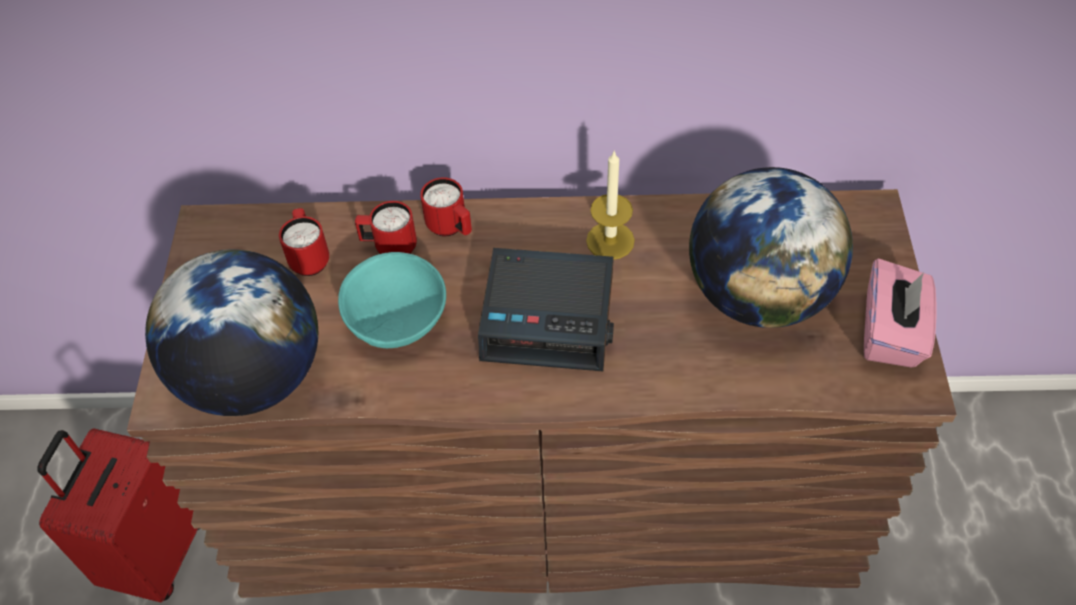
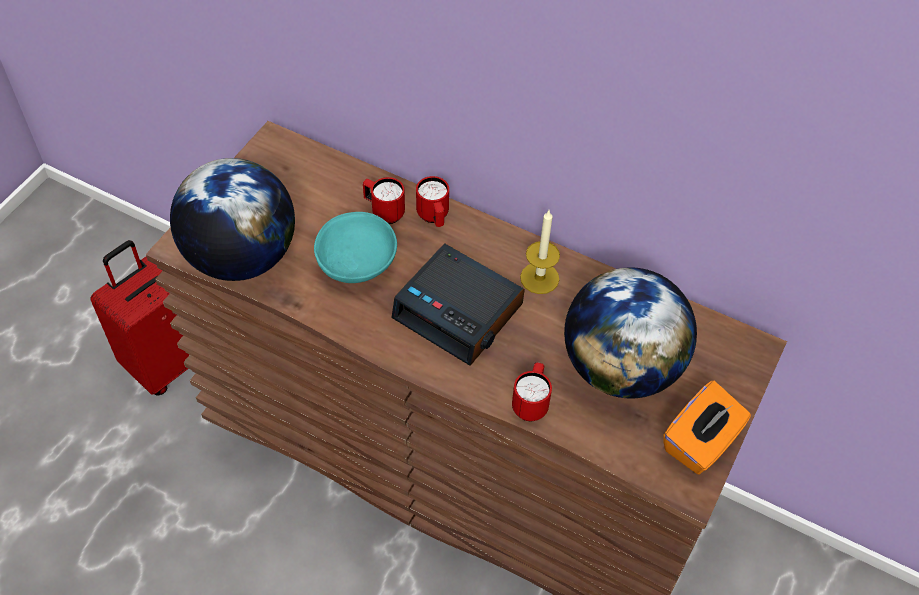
camera: 25 degrees right, 0 degrees up
(309, 257) = (326, 194): red mug -> red mug (531, 403)
(891, 333) = (701, 443): pink tissue box -> orange tissue box

